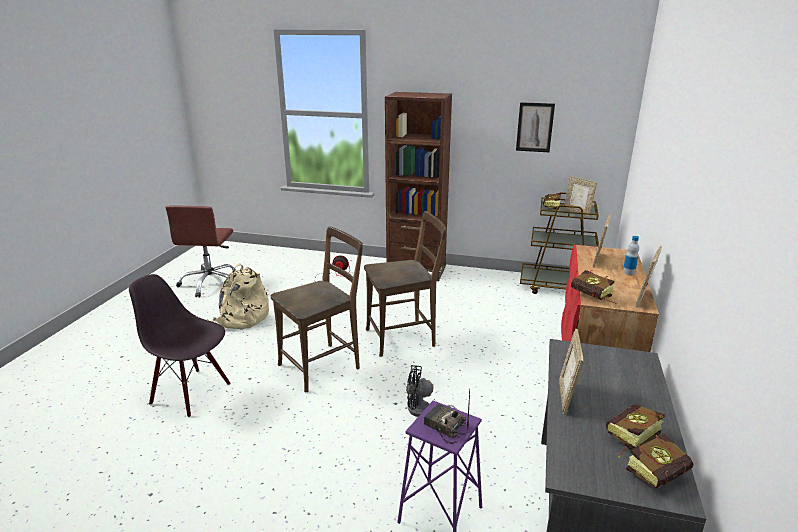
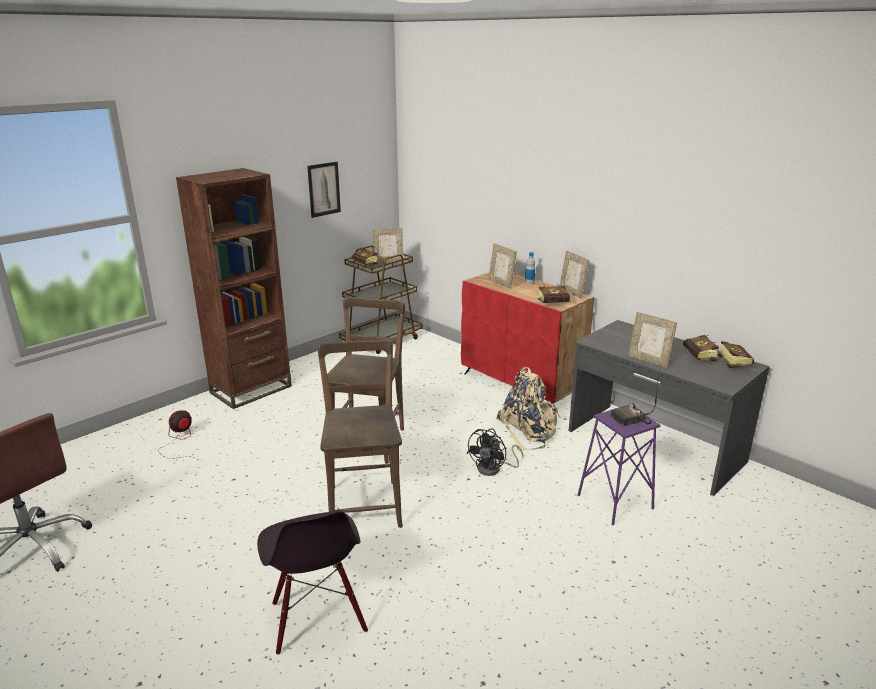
camera: 60 degrees left, 0 degrees up
(191, 393) = (317, 618): black chair -> black chair turned 75 degrees counterclockwise
(240, 319) = (185, 540): beige backpack -> beige backpack (528, 431)

